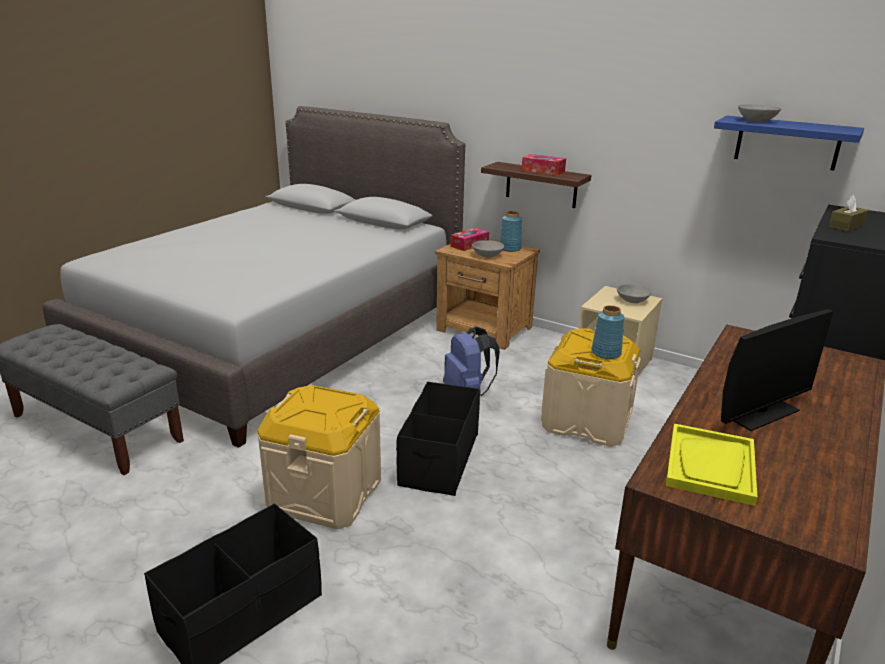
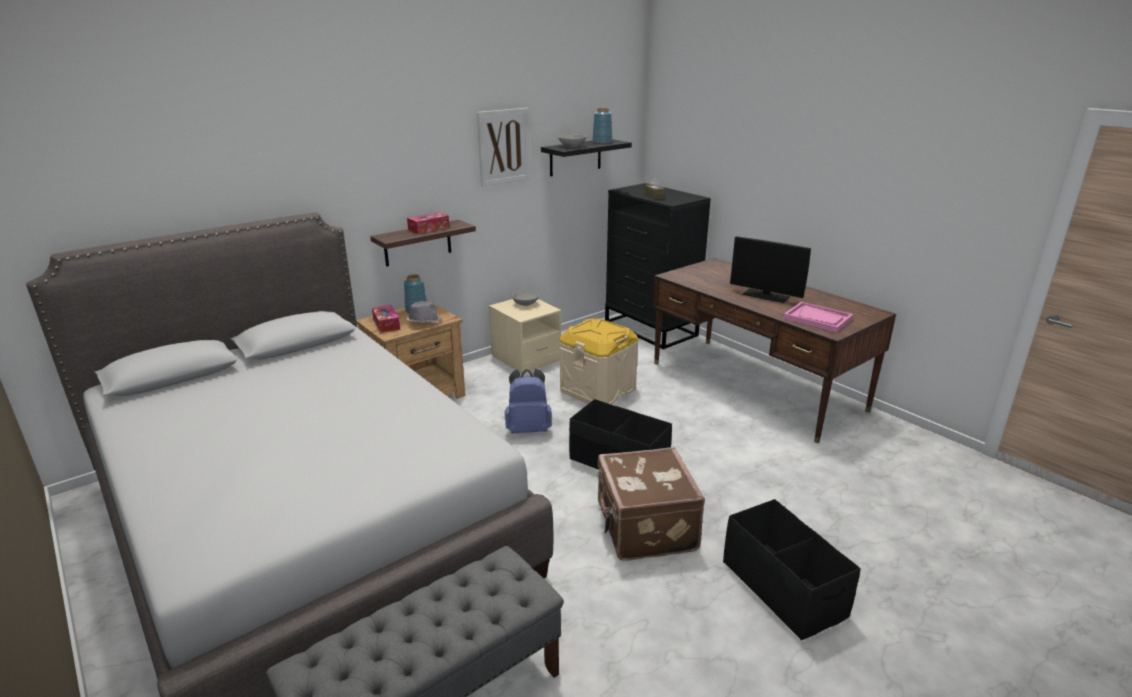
camera: 70 degrees left, 0 degrees up
(325, 493) = (644, 528): beige storage box -> brown suitcase
(487, 255) = (424, 322): grey bowl -> grey hat
(606, 353) = (614, 330): blue vase -> blue vase (602, 142)
(668, 103) = (504, 146): none -> picture
(710, 466) = (818, 318): yellow tray -> pink tray
(760, 412) = (765, 295): monitor -> monitor turned 135 degrees clockwise
(787, 143) = (575, 157): blue shelf -> black shelf

